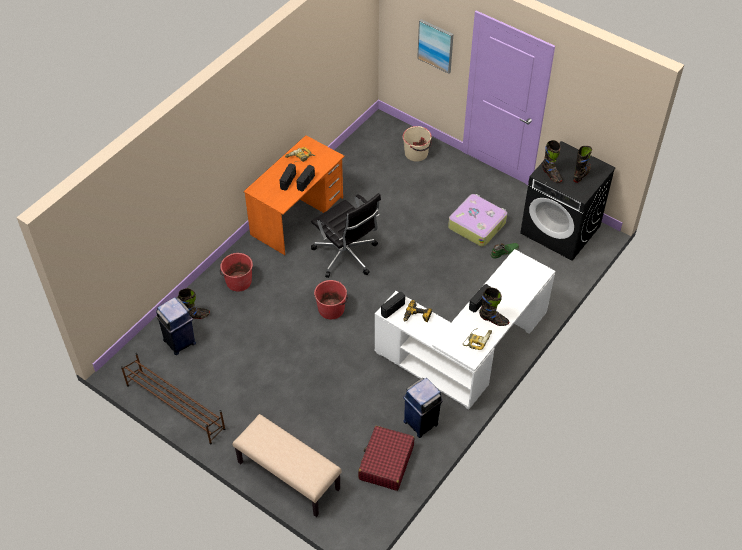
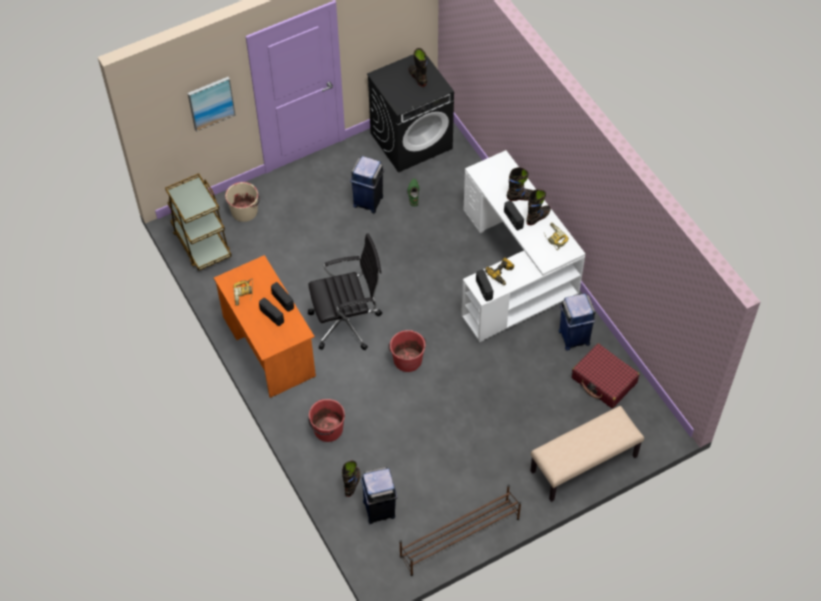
camera: 65 degrees left, 5 degrees up
(370, 141) = (201, 243): none -> brown cart
(477, 225) = (368, 201): suitcase -> blue trash can
(551, 175) = (405, 99): black boot -> black boot (521, 197)

